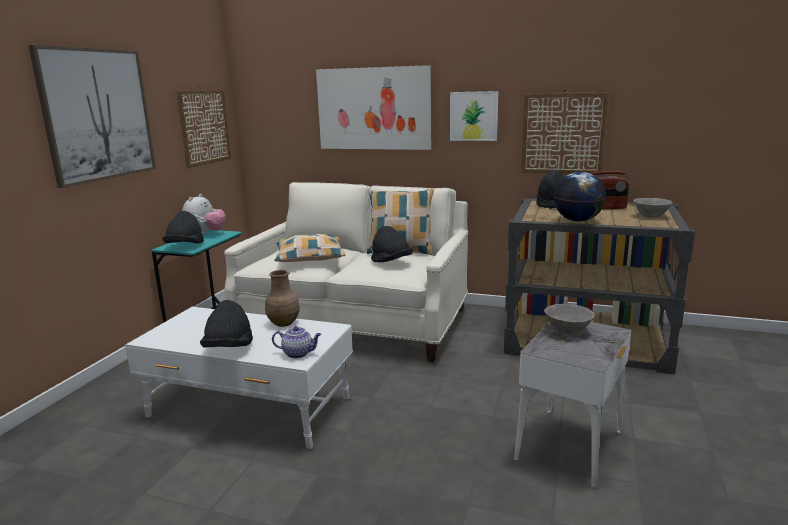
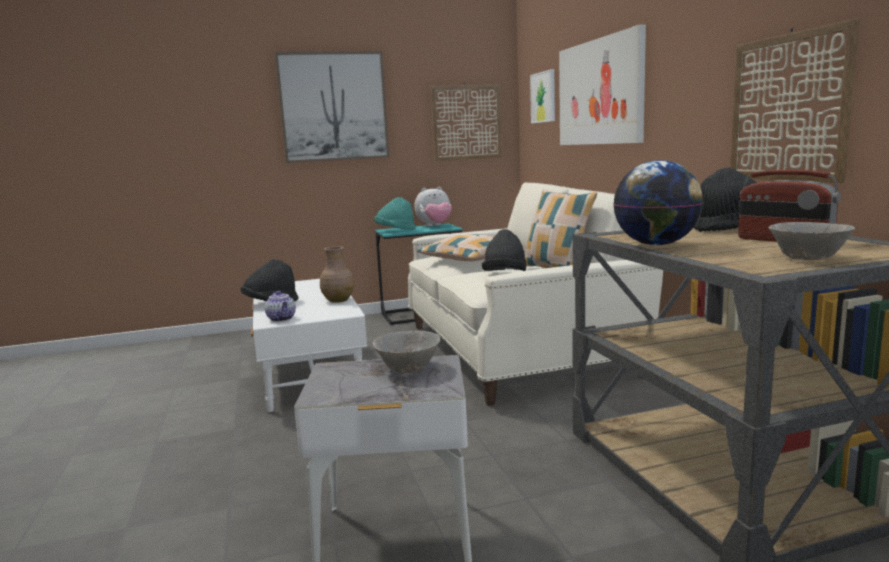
camera: 55 degrees right, 5 degrees down
(185, 246) = (395, 231): black hat -> turquoise hat
(473, 116) = (684, 90): picture -> picture (543, 97)

